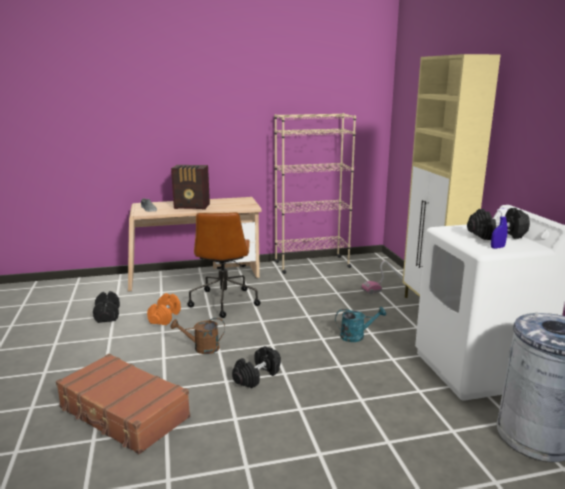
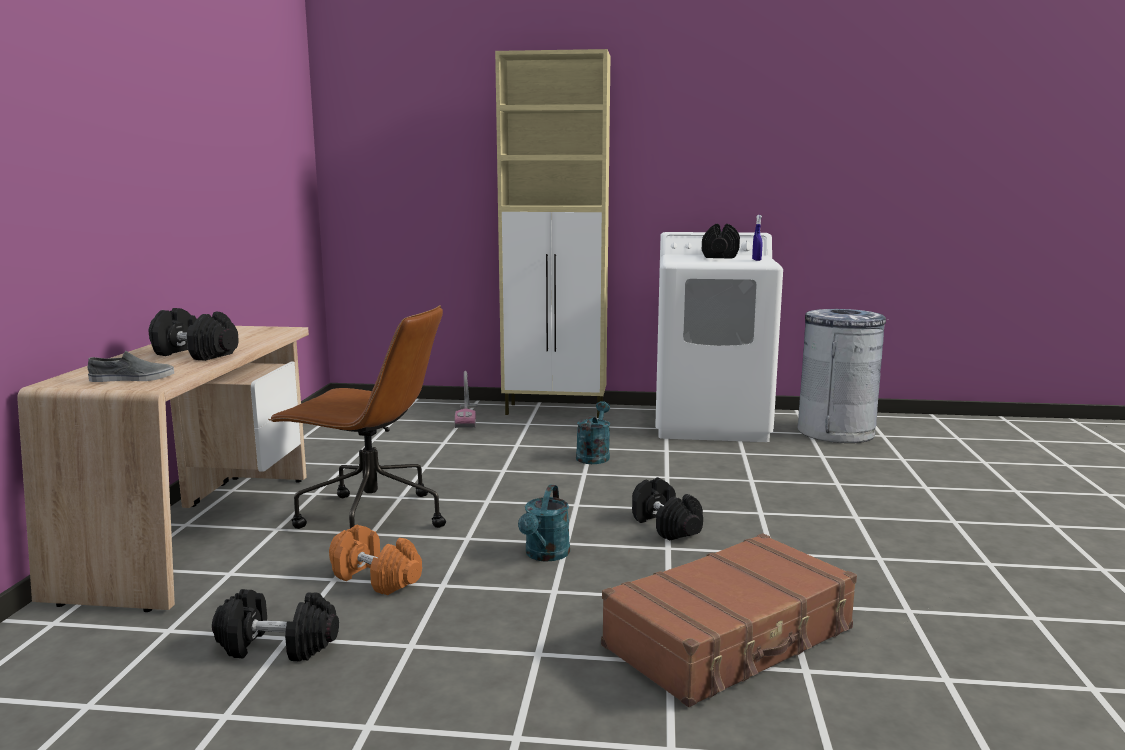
camera: 70 degrees left, 5 degrees down
(192, 207) = (196, 354): radio -> black dumbbell
(202, 348) = (545, 555): brown watering can -> turquoise watering can
(312, 265) = (308, 439): beige bookcase -> none

